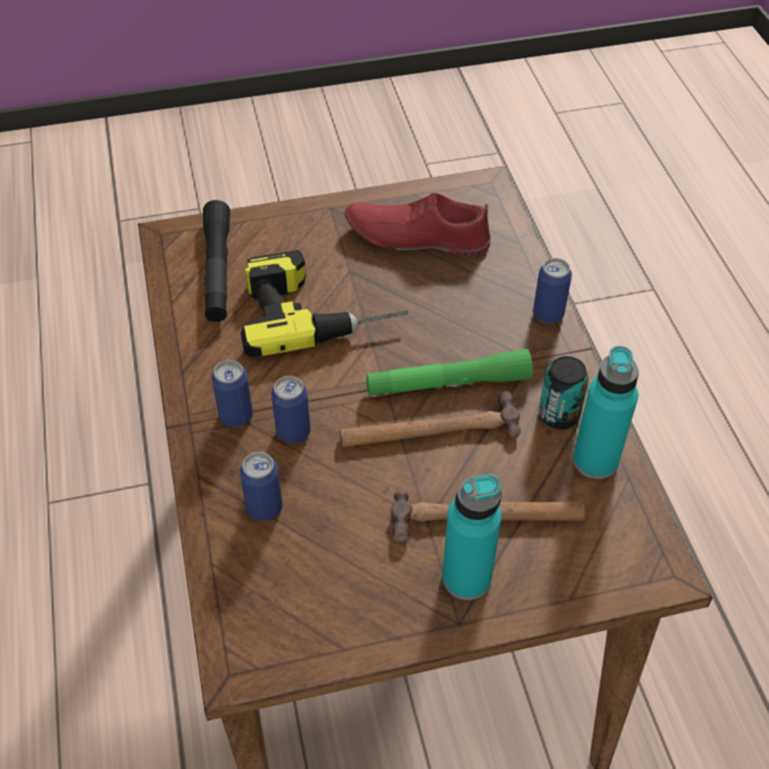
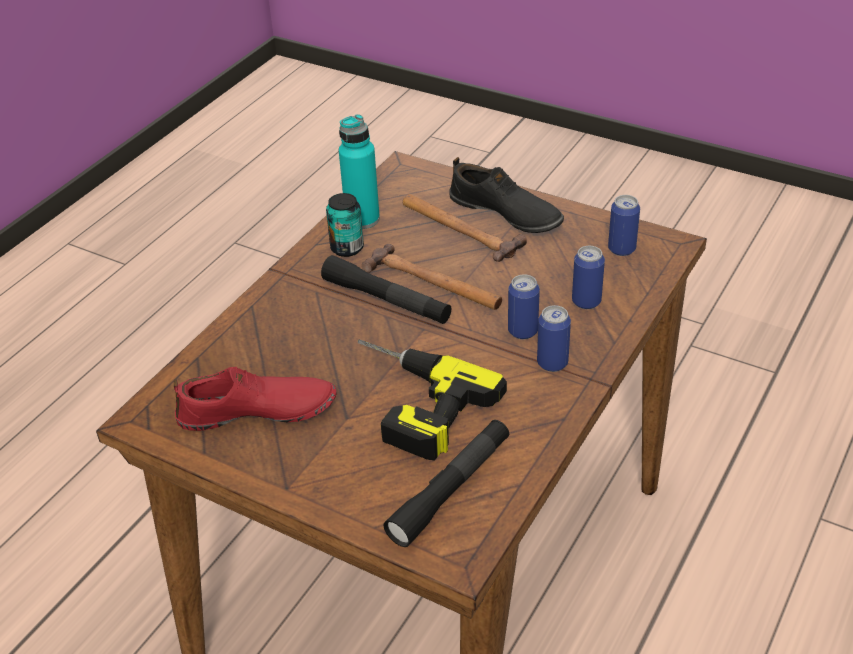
camera: 135 degrees left, 10 degrees down
(417, 236) = (257, 412): red shoe -> red shoe turned 60 degrees counterclockwise
(448, 384) = (386, 300): green flashlight -> black flashlight
(466, 578) = (505, 213): turquoise bottle -> black shoe
(548, 314) = (260, 301): can -> can (621, 249)

